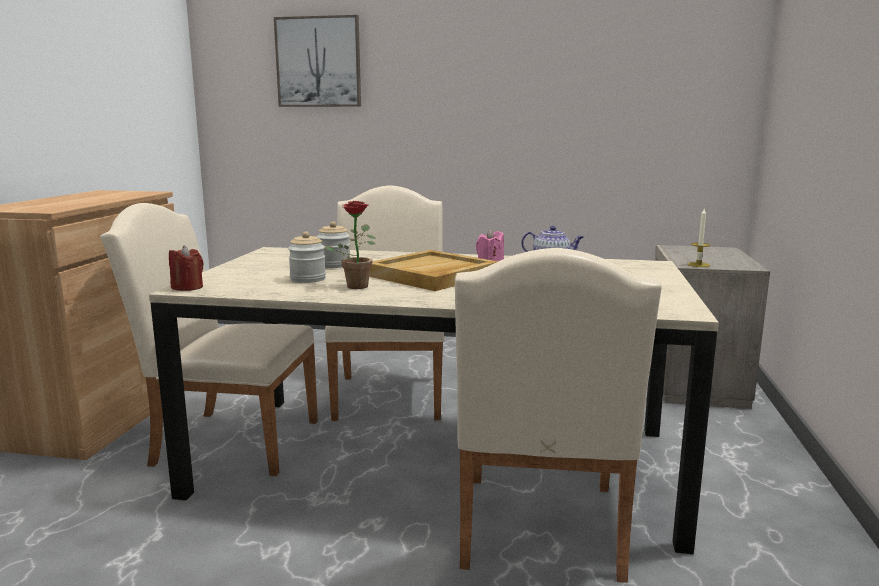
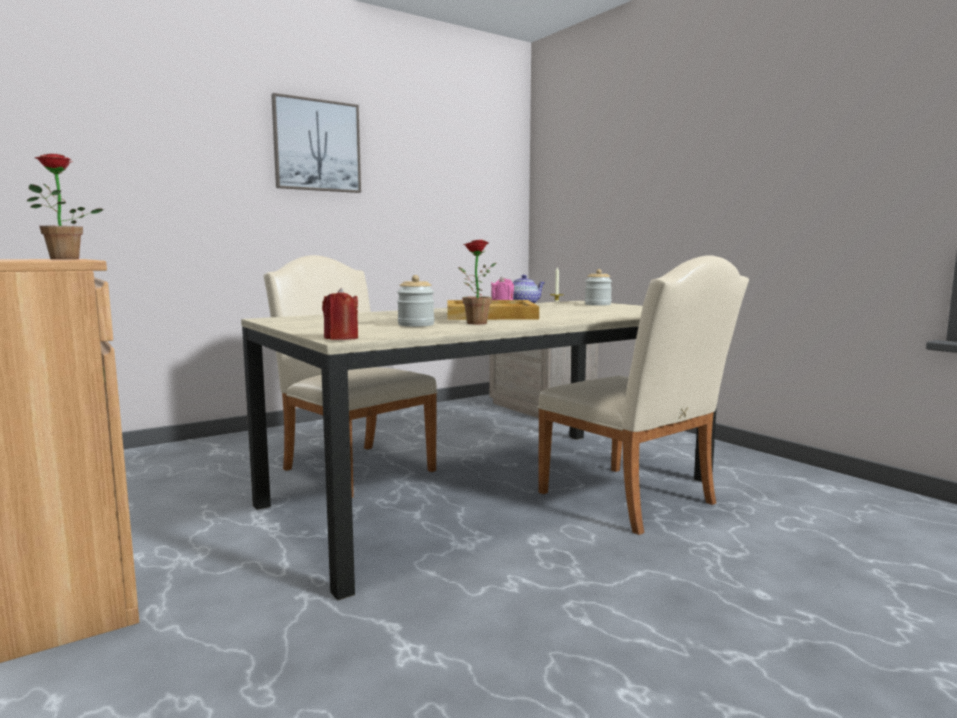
camera: 45 degrees left, 5 degrees down
(95, 201) = (63, 259): none -> potted plant
(227, 440) = (280, 545): beige chair -> none
(318, 62) = (143, 123): picture -> picture (317, 145)
(334, 265) = (386, 319): jar -> jar (597, 304)

